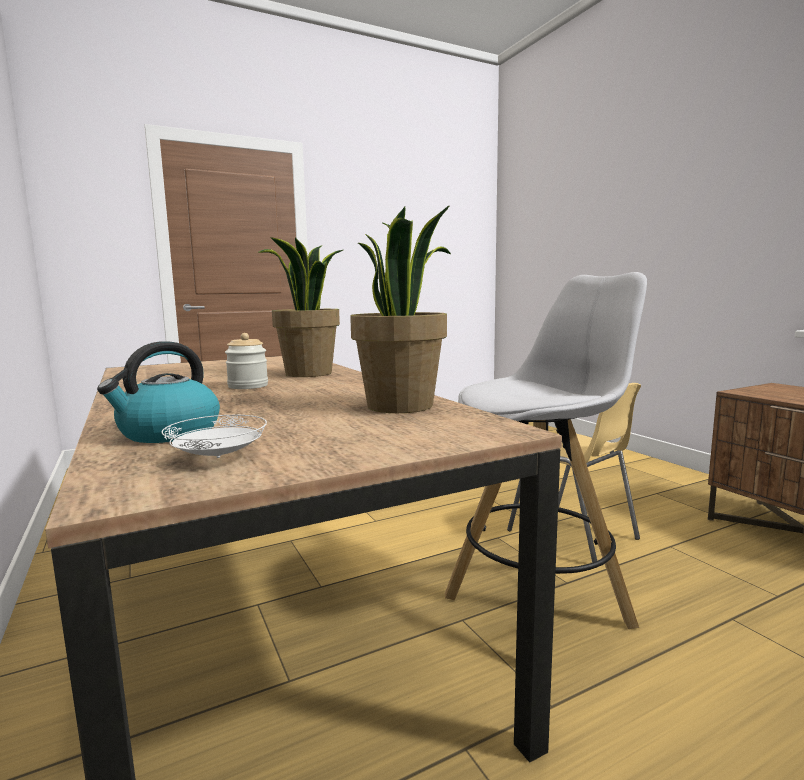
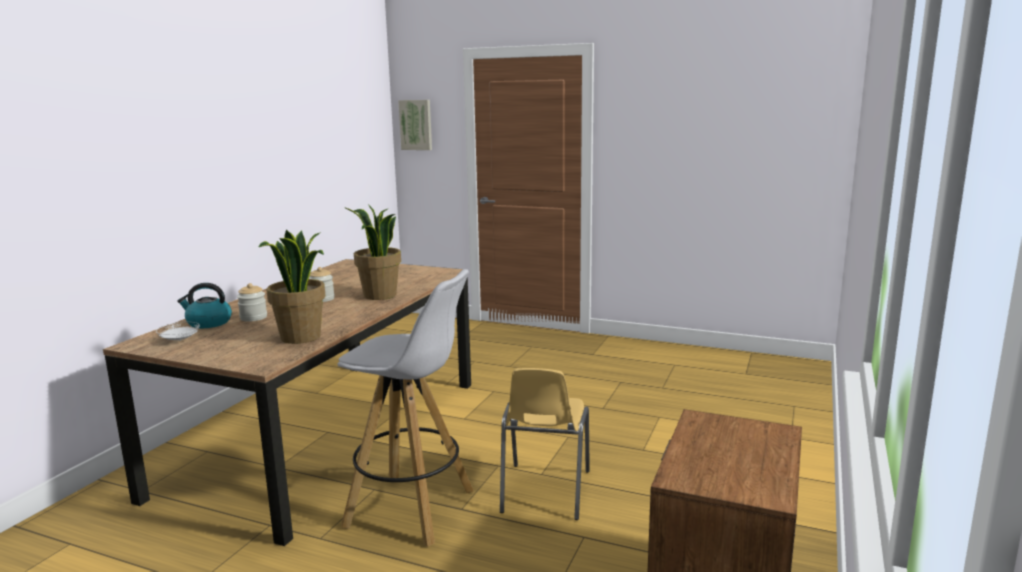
camera: 50 degrees right, 5 degrees up
(74, 214) = (416, 125): none -> picture
(229, 413) = (253, 317): none -> jar

